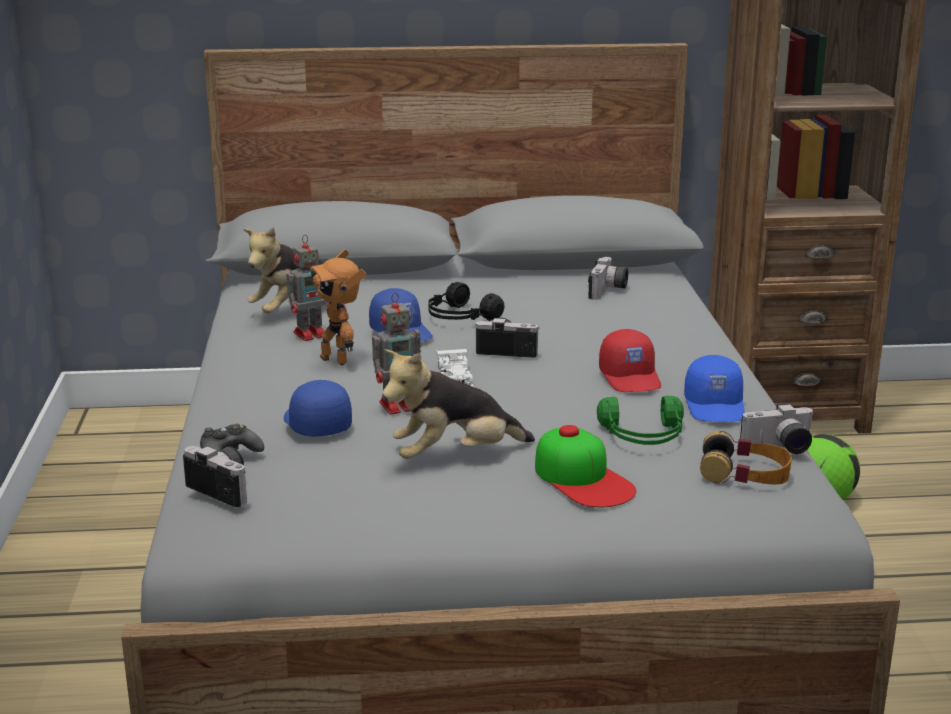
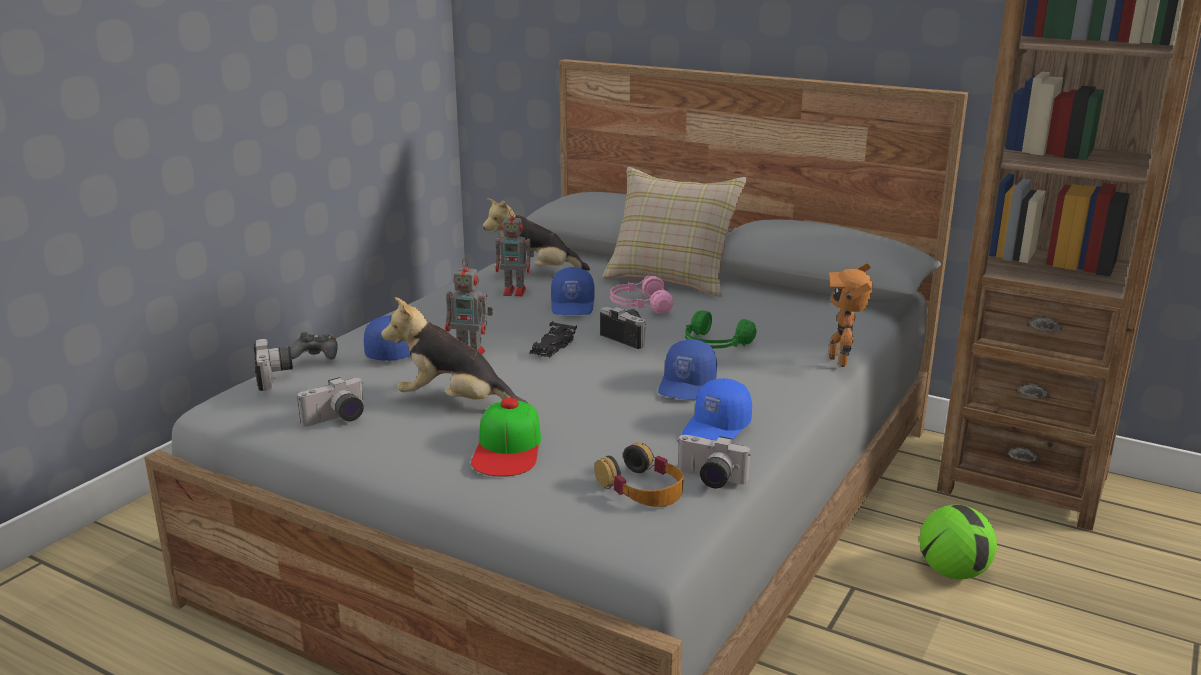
camera: 35 degrees right, 0 degrees up
(337, 359) = (498, 313): toy robot -> toy robot (841, 361)
(442, 284) = (671, 278): none -> beige pillow
(456, 377) = (552, 347): white toy car -> black toy car
(459, 317) = (639, 305): black headphones -> pink headphones
(608, 291) = (795, 314): camera -> camera (337, 419)
(631, 378) = (688, 385): red cap -> blue cap
(643, 436) = (615, 433): green headphones -> green headphones (714, 345)

